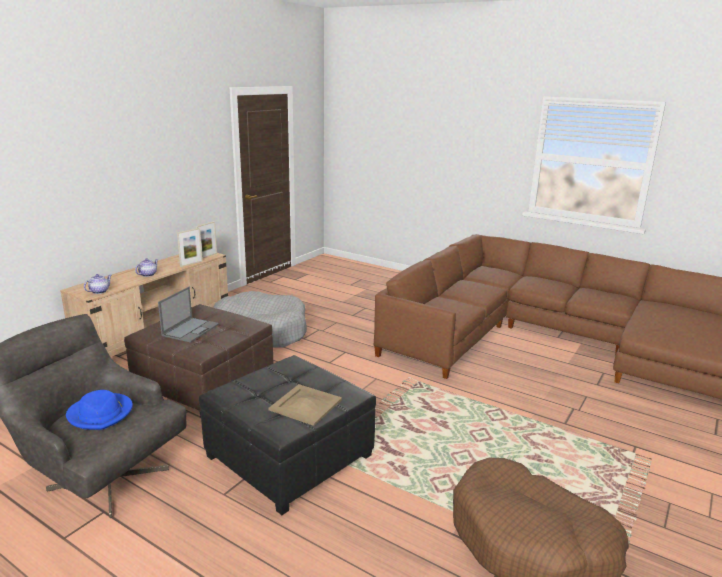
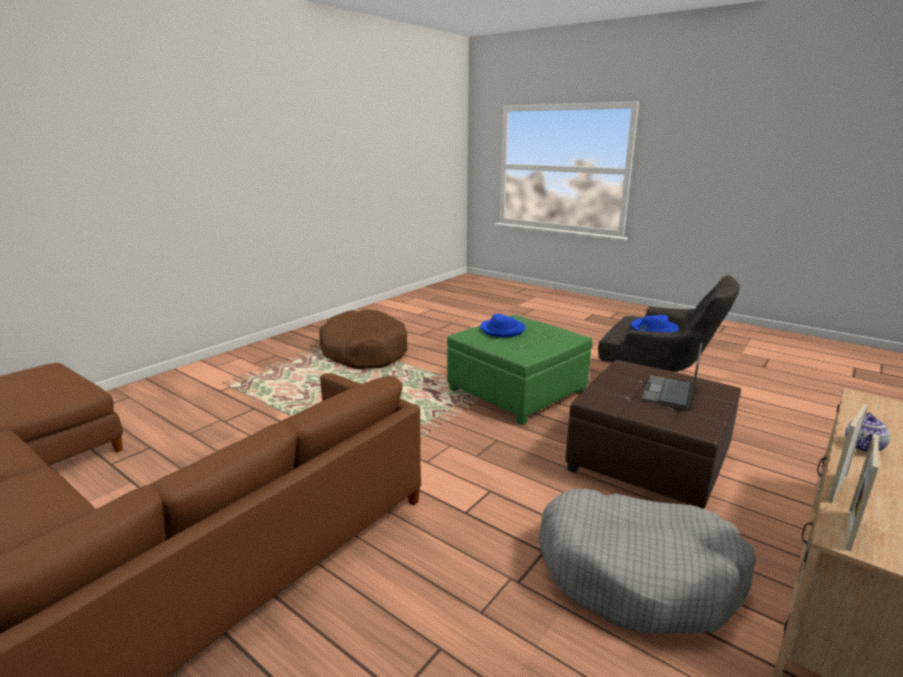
camera: 175 degrees left, 0 degrees up
(99, 291) = (862, 403): teapot -> none
(289, 455) = (516, 391): black ottoman -> green ottoman
(306, 404) = (502, 330): beige tray -> blue hat

